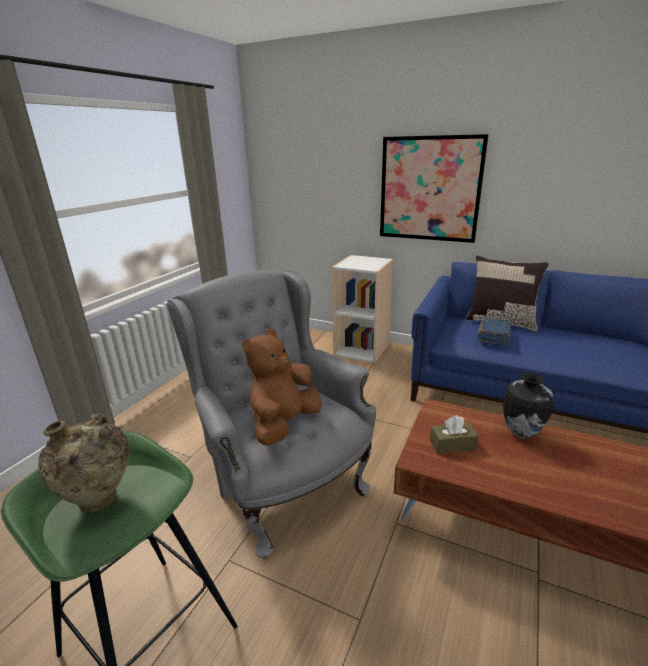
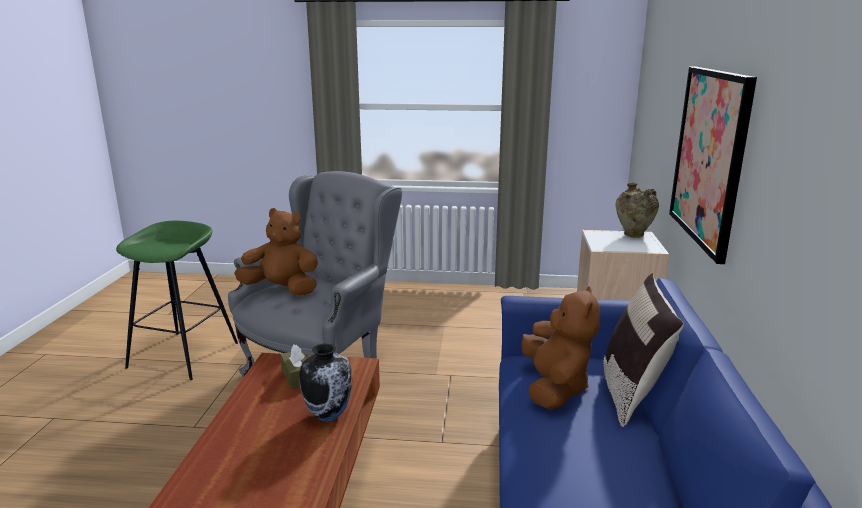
camera: 70 degrees right, 5 degrees down
(101, 502) = (165, 245): beige vase -> beige vase (633, 236)
(493, 338) = (555, 388): blue book -> brown plush toy

